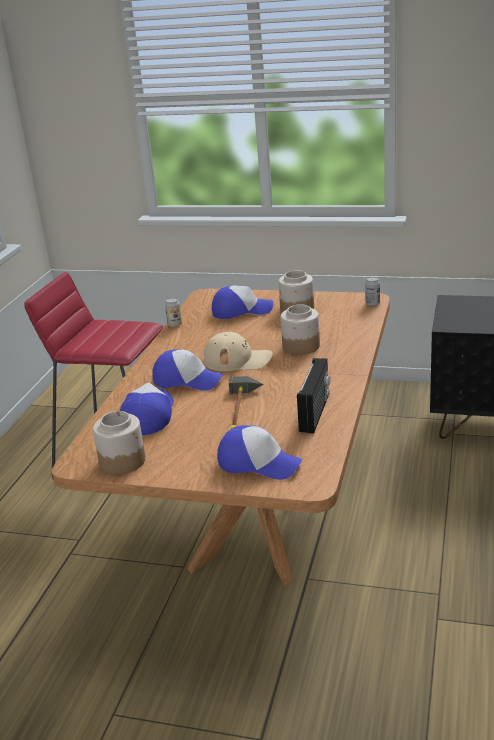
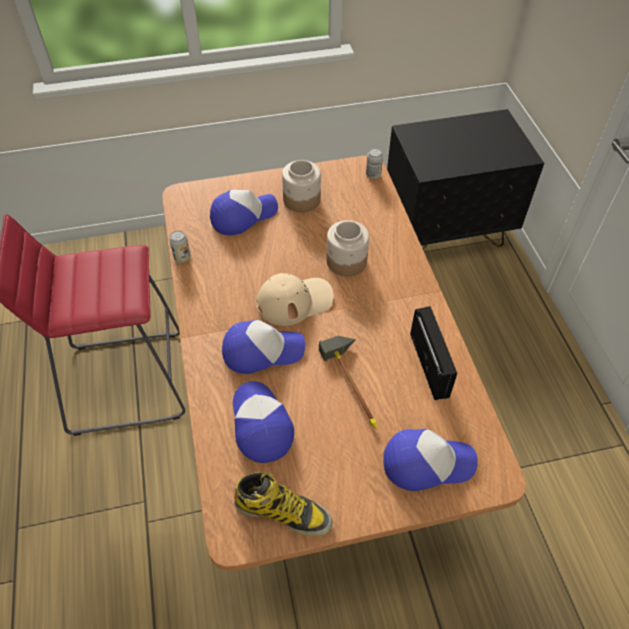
camera: 30 degrees left, 25 degrees up
(122, 461) = (283, 512): jar -> boot

